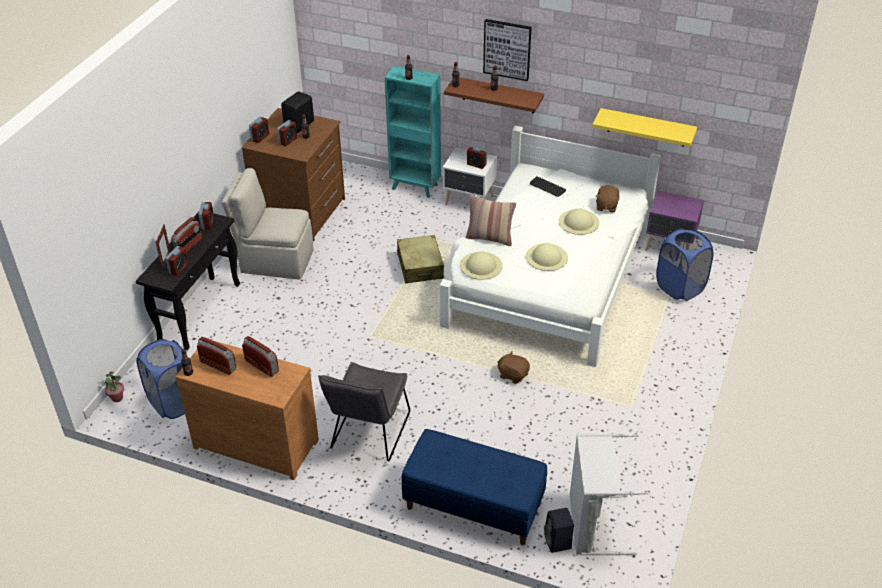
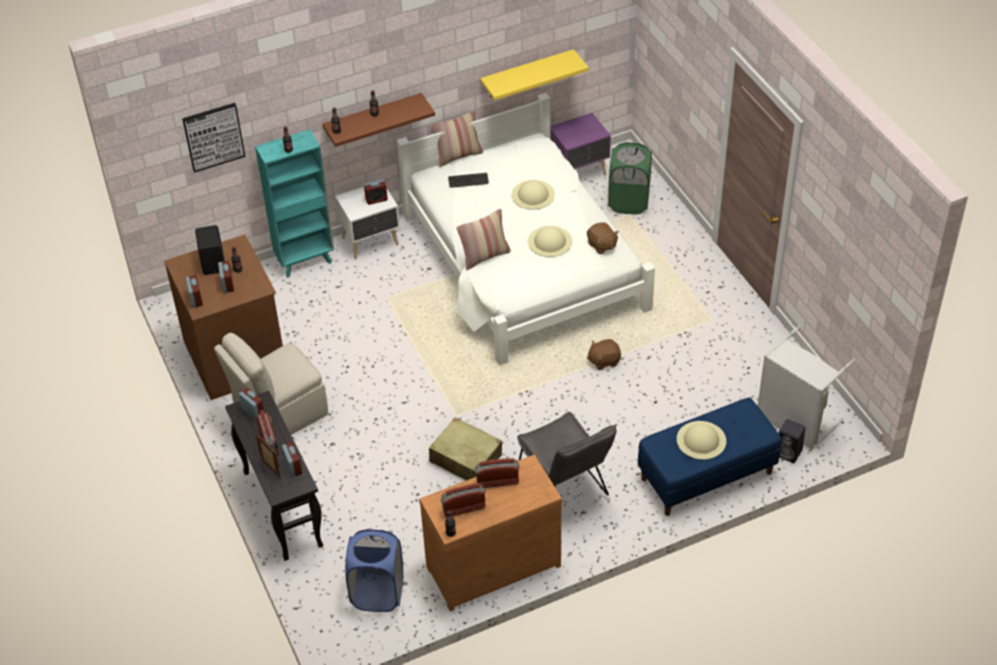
camera: 45 degrees left, 5 degrees up
(117, 398) = (324, 630): potted plant -> none
(420, 266) = (412, 328): beige suitcase -> beige suitcase (465, 458)
(481, 265) = (511, 284): beige hat -> beige hat (701, 440)
(507, 49) = (376, 68): picture -> picture (213, 136)
(564, 169) = (458, 156): none -> pillow
(606, 206) = (534, 167): brown plush toy -> brown plush toy (601, 245)
(680, 287) = (629, 202): blue laundry basket -> green laundry basket

